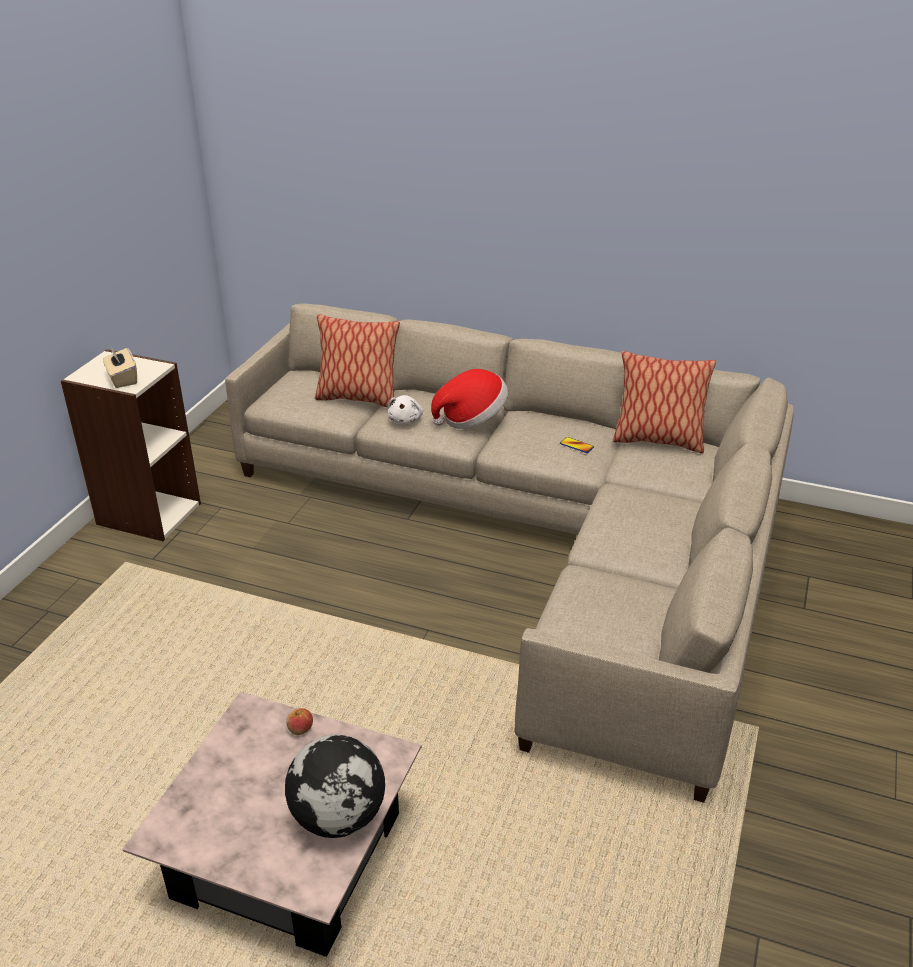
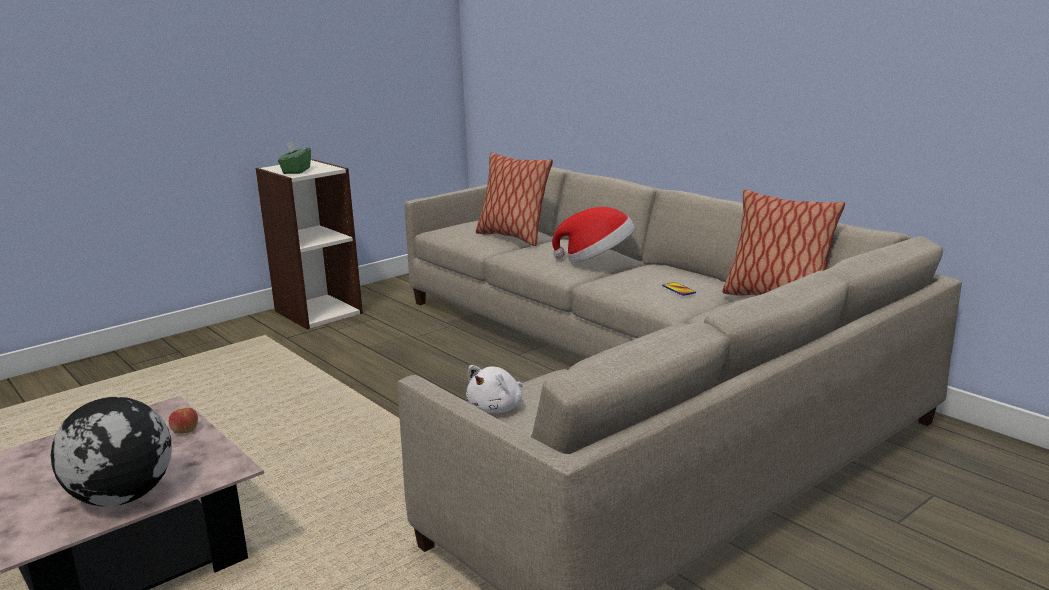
camera: 30 degrees right, 15 degrees down
(122, 379) = (296, 171): beige tissue box -> green tissue box
(405, 420) = (535, 253): white plush toy -> white plush toy (497, 408)

